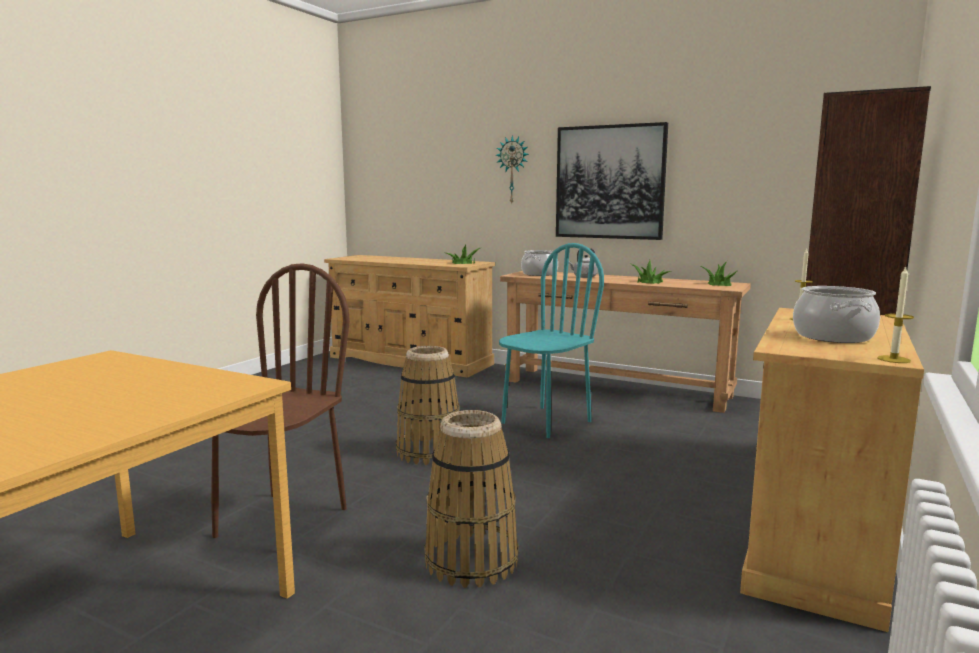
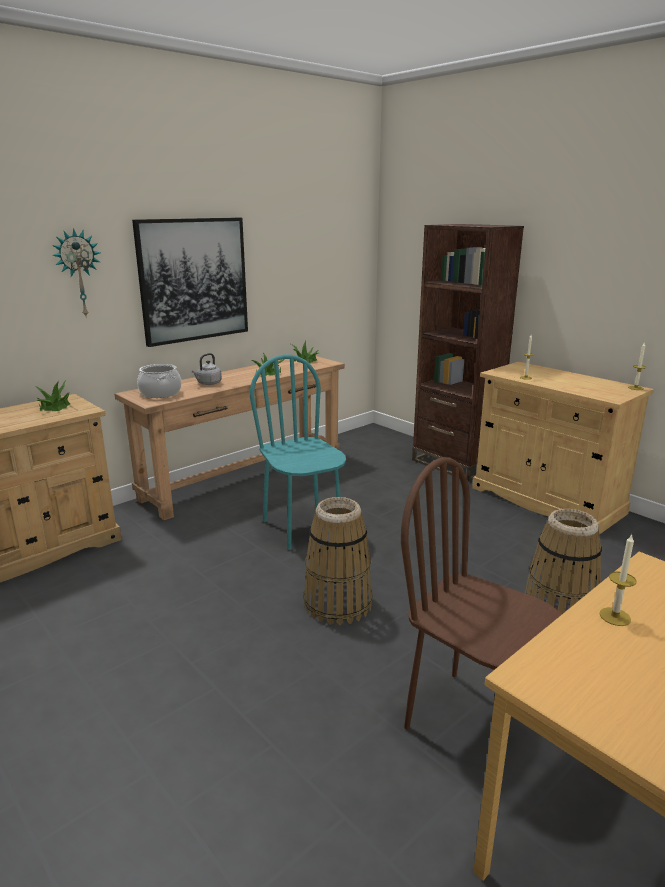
camera: 70 degrees left, 10 degrees up
(169, 372) = (615, 616): none -> candle
(832, 336) = (579, 384): cooking pot -> none

